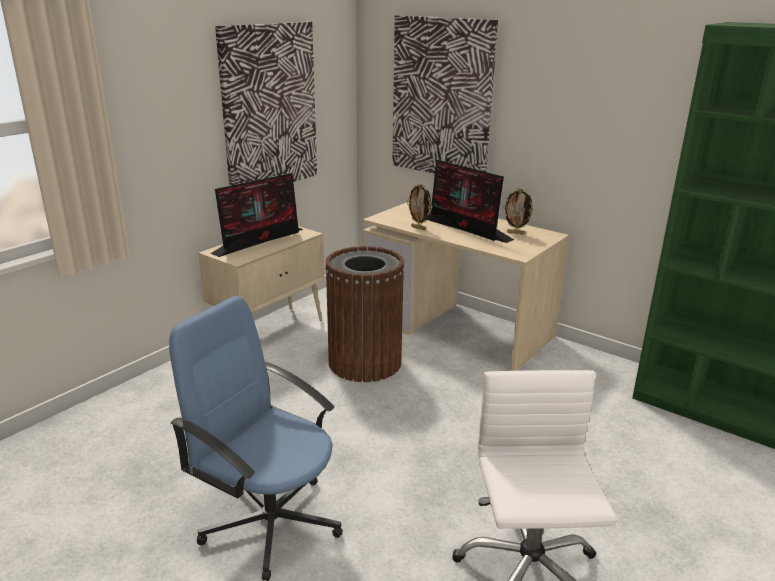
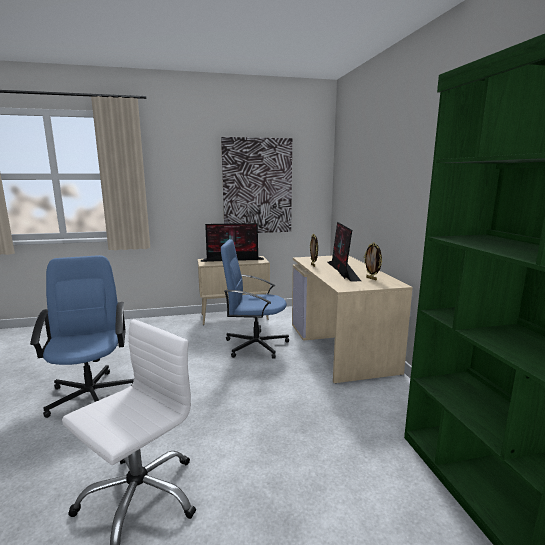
camera: 40 degrees right, 10 degrees down
(364, 362) = (255, 345): brown trash can -> blue office chair
(441, 98) = (360, 184): picture -> none

